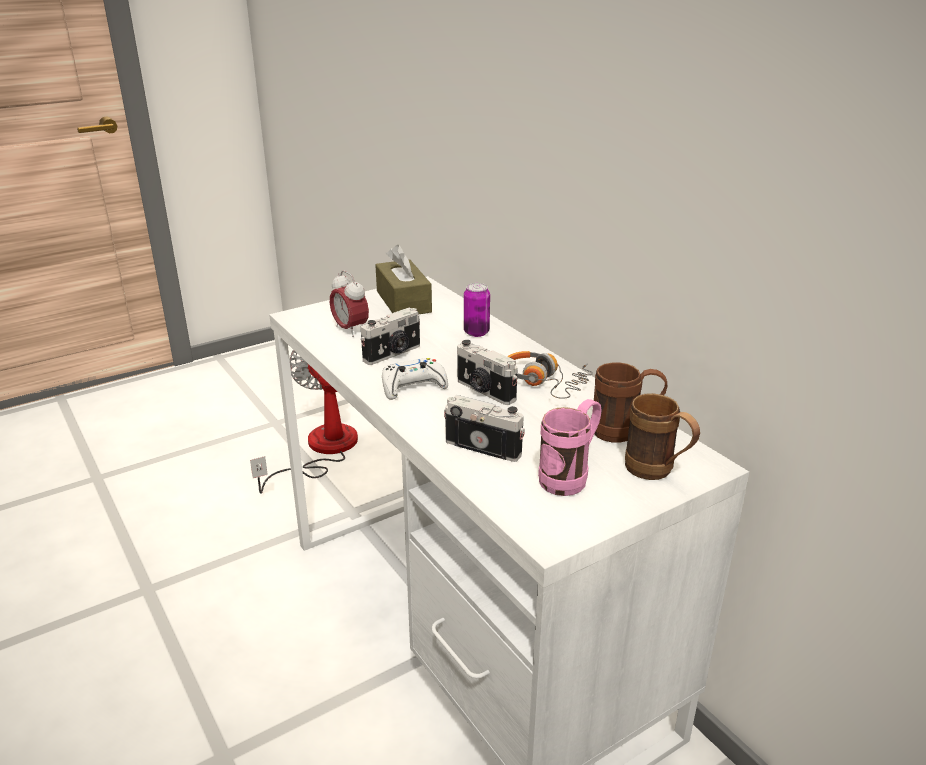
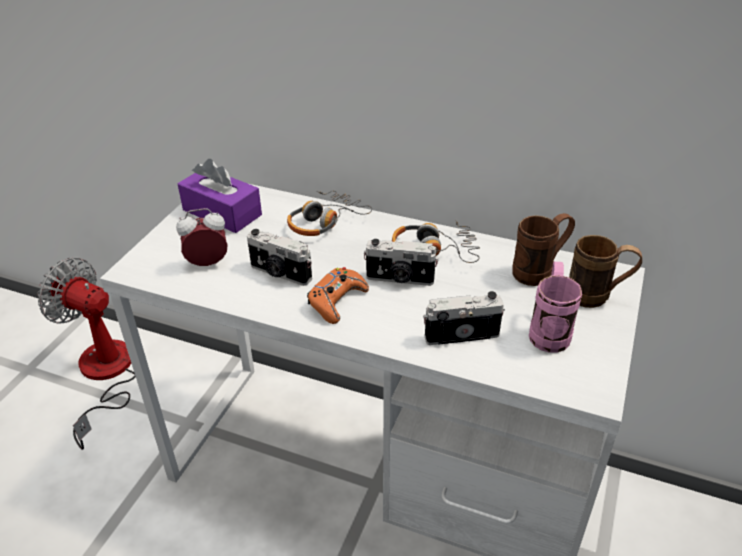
camera: 35 degrees left, 10 degrees up
(350, 329) = (208, 263): alarm clock -> alarm clock turned 150 degrees clockwise
(393, 354) = (280, 274): camera -> camera turned 105 degrees clockwise
(403, 301) = (222, 212): brown tissue box -> purple tissue box
(413, 386) = (337, 301): white game controller -> orange game controller
(476, 332) = (325, 221): can -> headphones

